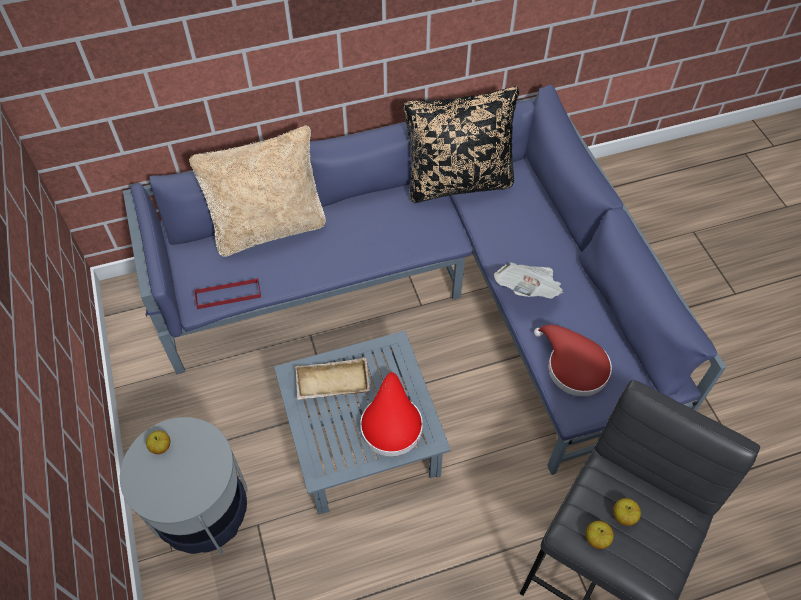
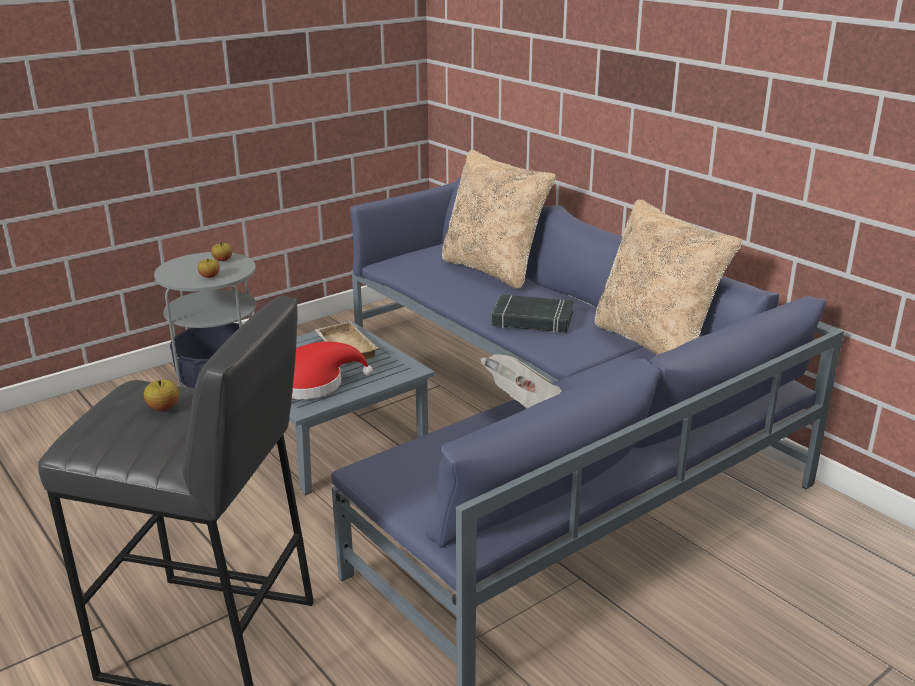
camera: 70 degrees right, 30 degrees down
(228, 295) = (404, 272): red tray -> none
(383, 237) = (532, 320): none -> black book
(459, 185) = (653, 346): black pillow -> beige pillow
(573, 366) = (434, 456): red hat -> none
(596, 538) = (131, 395): apple -> apple (209, 277)

